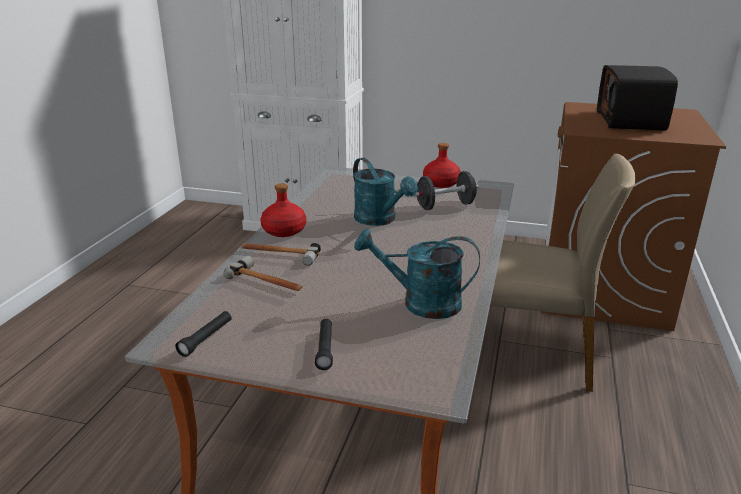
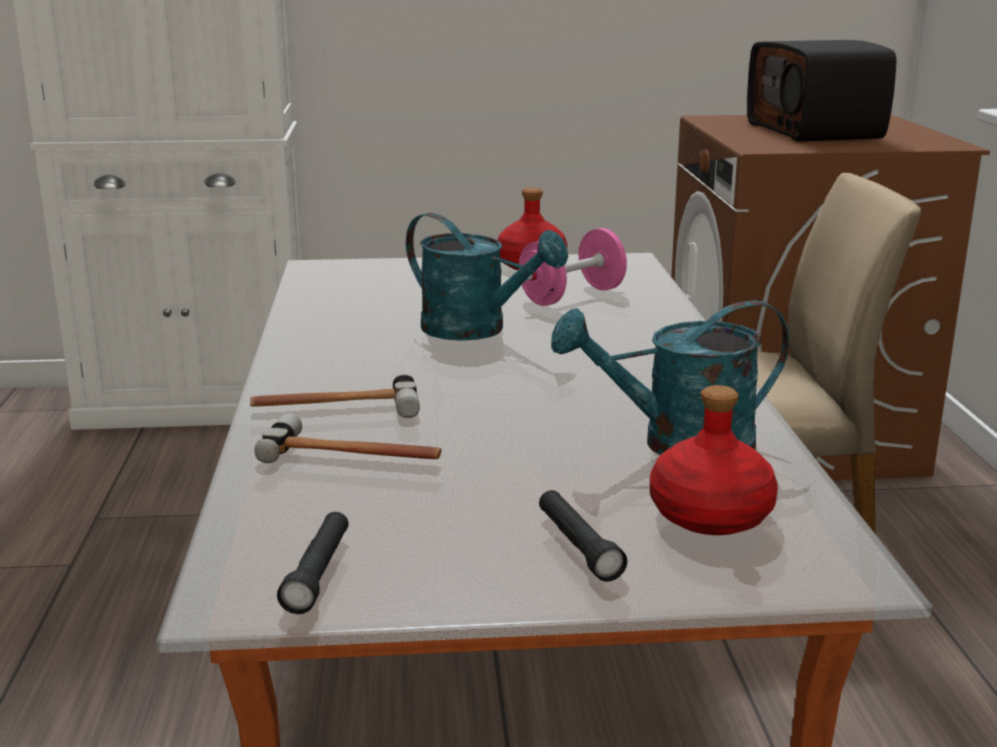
camera: 20 degrees left, 5 degrees down
(284, 231) = (307, 369): red bottle -> red bottle (712, 515)
(445, 206) = (572, 296): black dumbbell -> pink dumbbell

